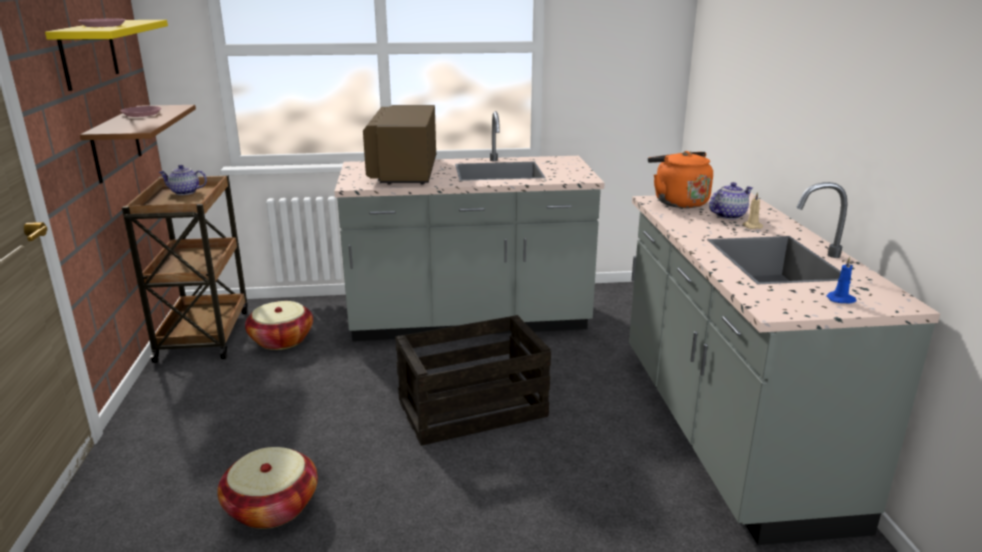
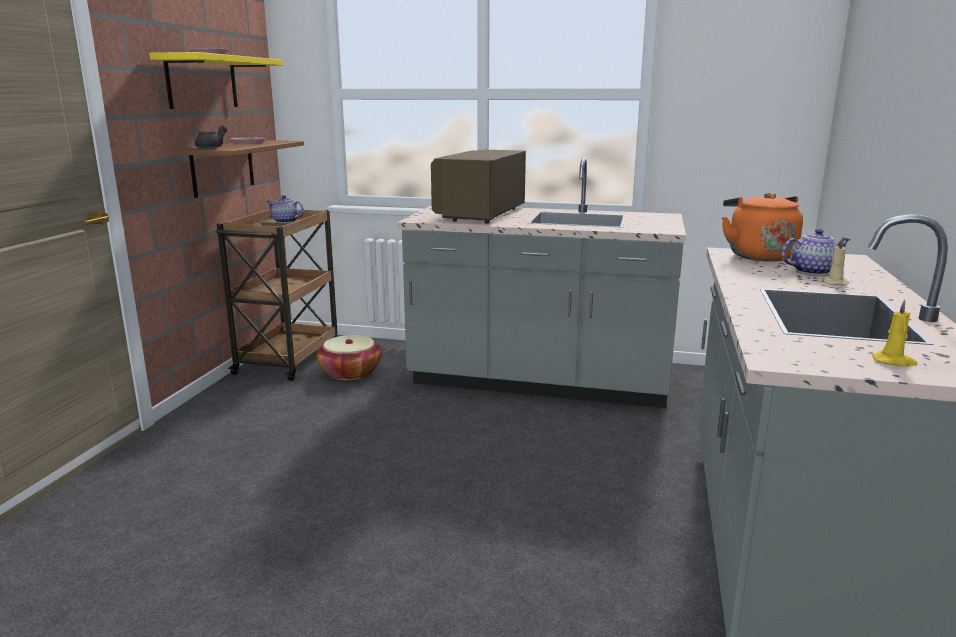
camera: 20 degrees right, 5 degrees down
(118, 127) = (213, 147): none -> grey teapot
(272, 507) = (244, 514): basket -> none
(473, 408) = (493, 464): crate -> none
(841, 300) = (894, 362): blue candle -> yellow candle

